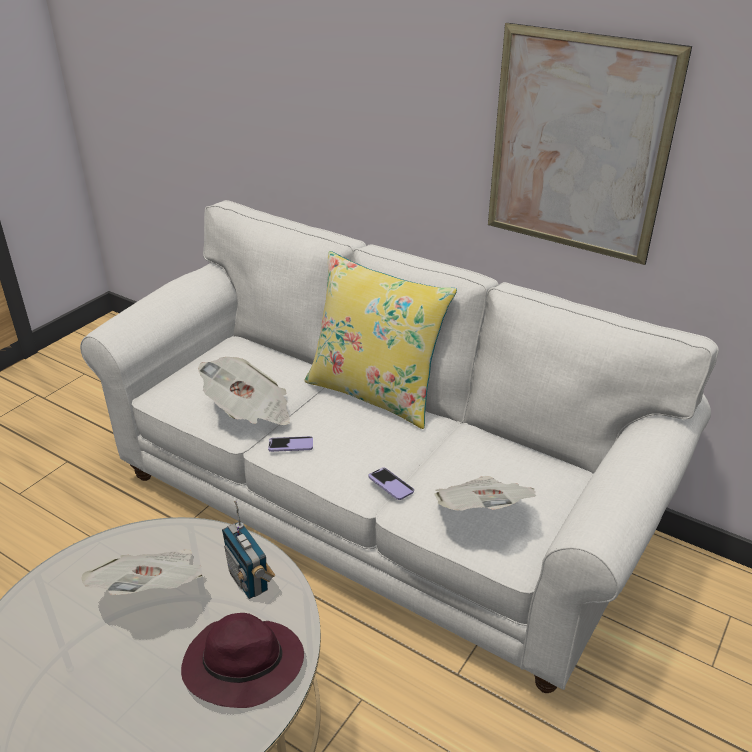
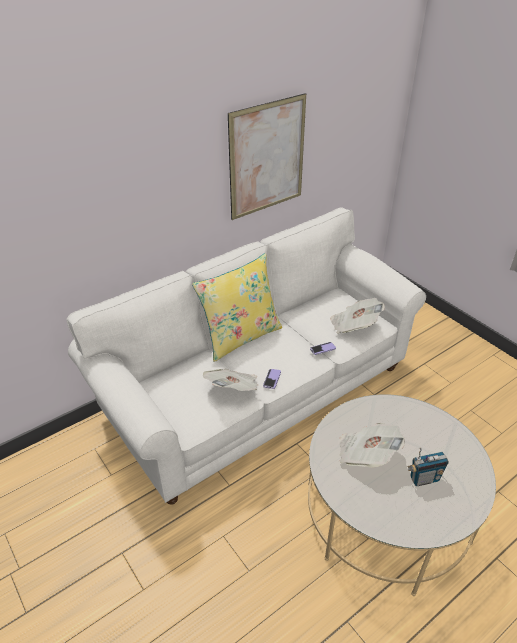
camera: 70 degrees left, 5 degrees up
(241, 666) = (421, 426): purple hat -> none
(249, 580) = (369, 415): radio -> radio (424, 478)

